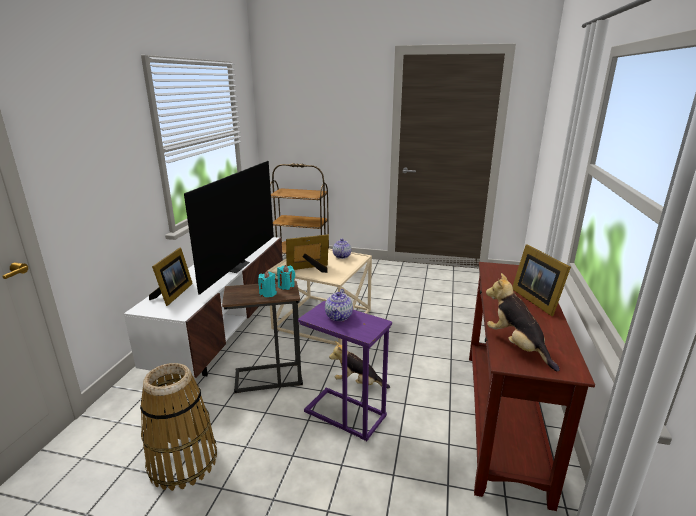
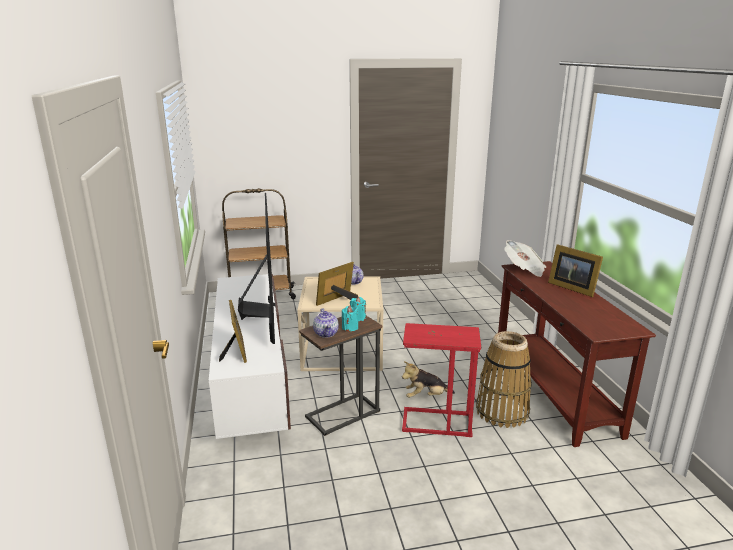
camera: 25 degrees left, 0 degrees up
(183, 462) = (336, 502): basket -> basket (501, 411)
(339, 316) = (434, 333): teapot -> teapot (326, 333)
(346, 413) = (437, 422): purple side table -> red side table
(499, 270) = (524, 269): none -> newspaper
(517, 346) = (592, 322): plush toy -> none

